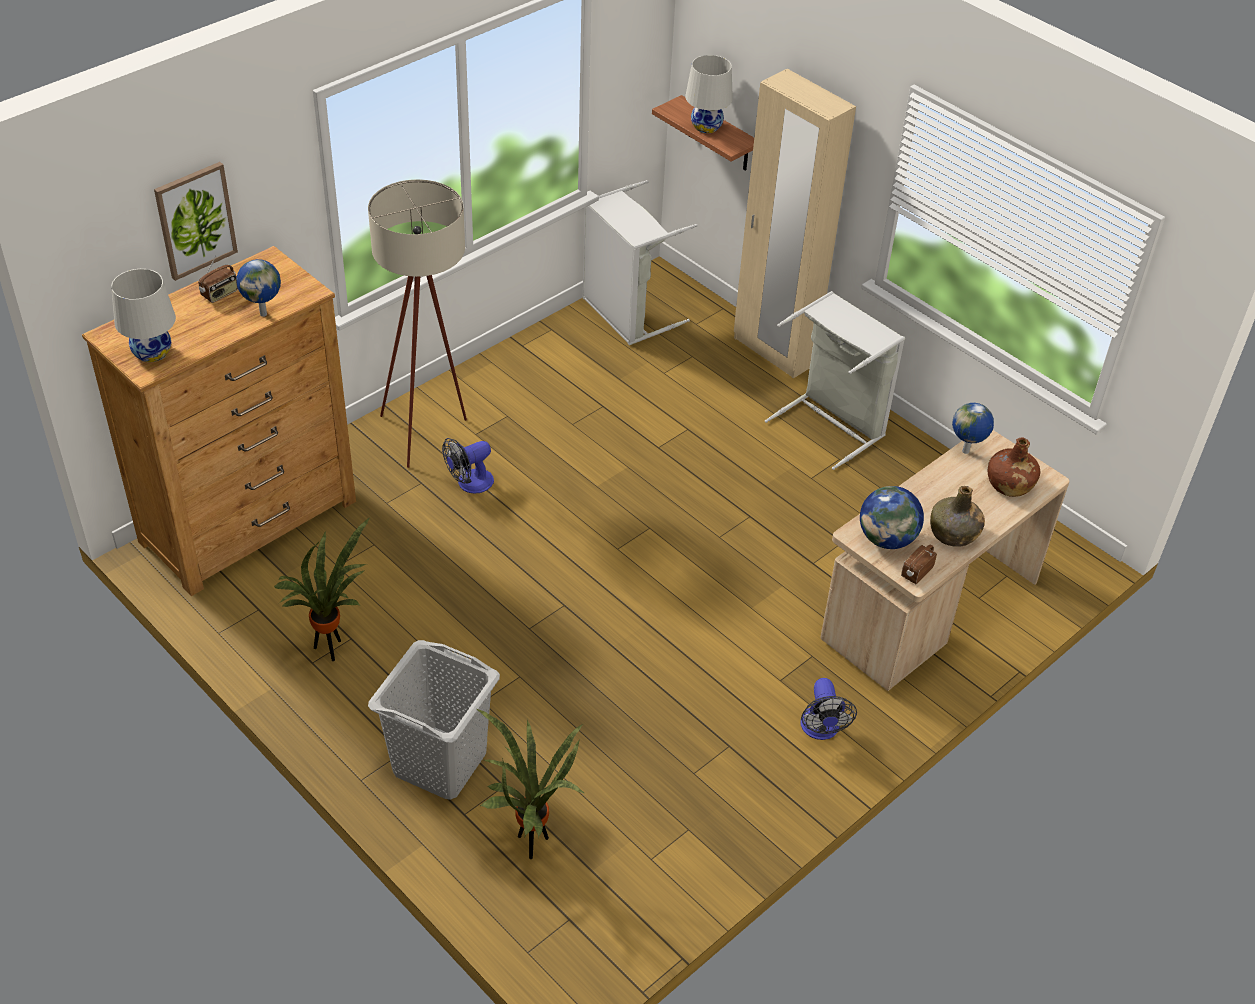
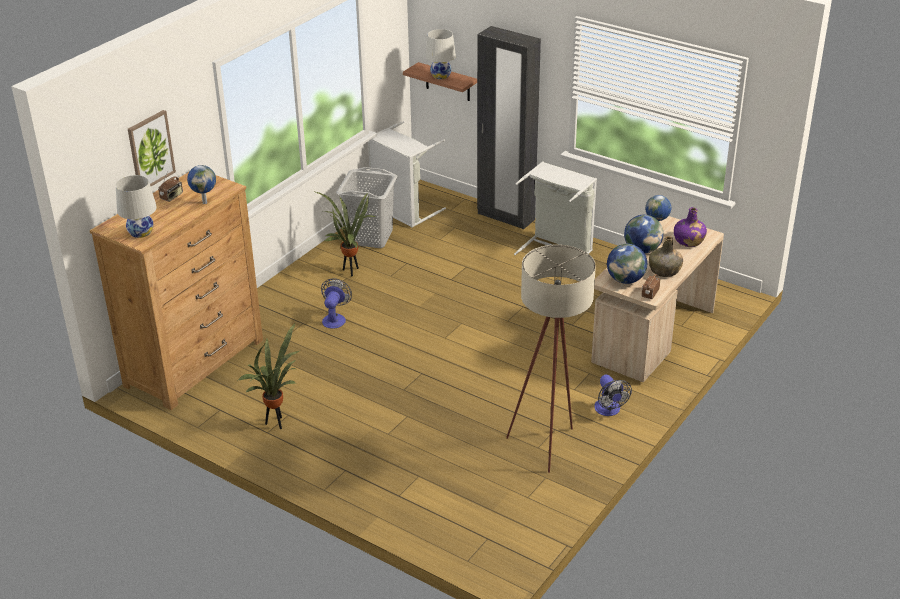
camera: 10 degrees left, 10 degrees down
(429, 431) = (297, 294): beige floor lamp -> beige floor lamp (549, 442)
(439, 763) = (372, 471): grey laundry basket -> grey laundry basket (369, 237)
(469, 484) = (335, 318): fan -> fan turned 150 degrees clockwise
(531, 842) = (448, 502): potted plant -> potted plant (350, 271)
(773, 351) = (505, 217): beige wardrobe -> black wardrobe
(931, 487) = (642, 250): none -> globe
(1009, 484) = (688, 241): brown bottle -> purple bottle

